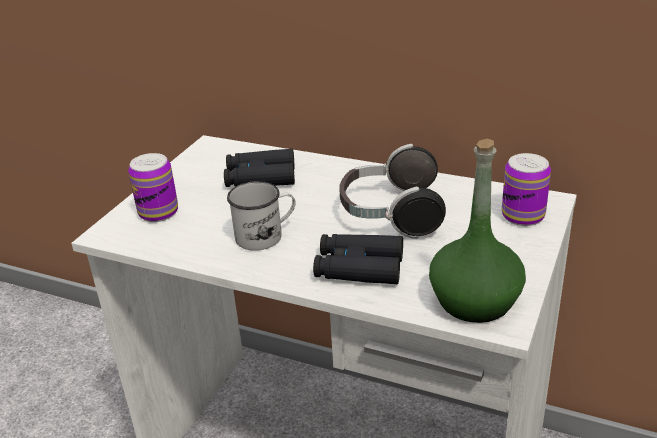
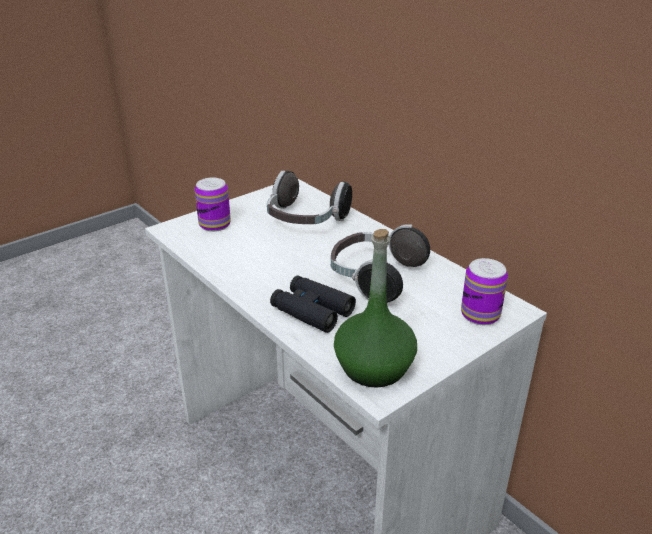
camera: 25 degrees right, 0 degrees up
(260, 177) = (305, 220): black binoculars -> headphones
(266, 235) = (269, 264): white mug -> none

